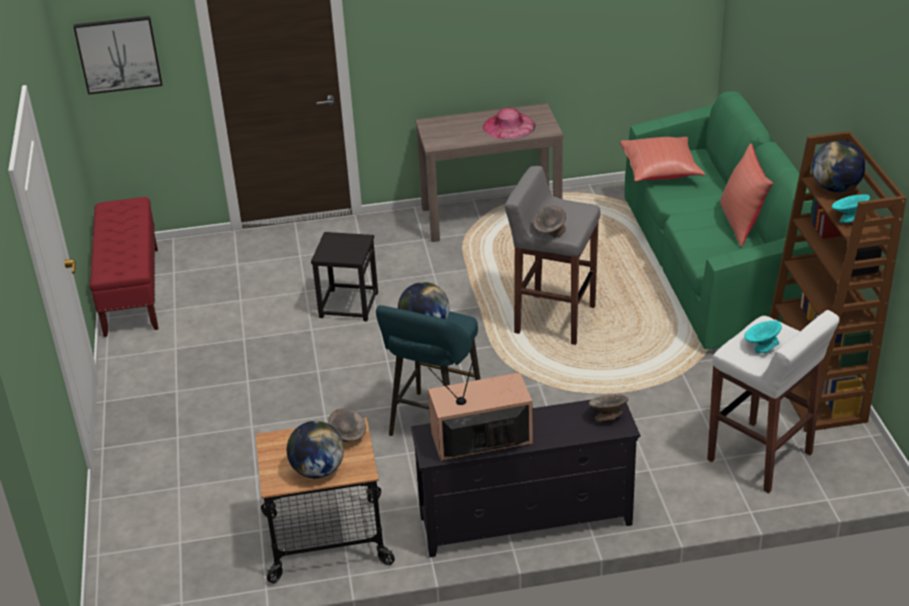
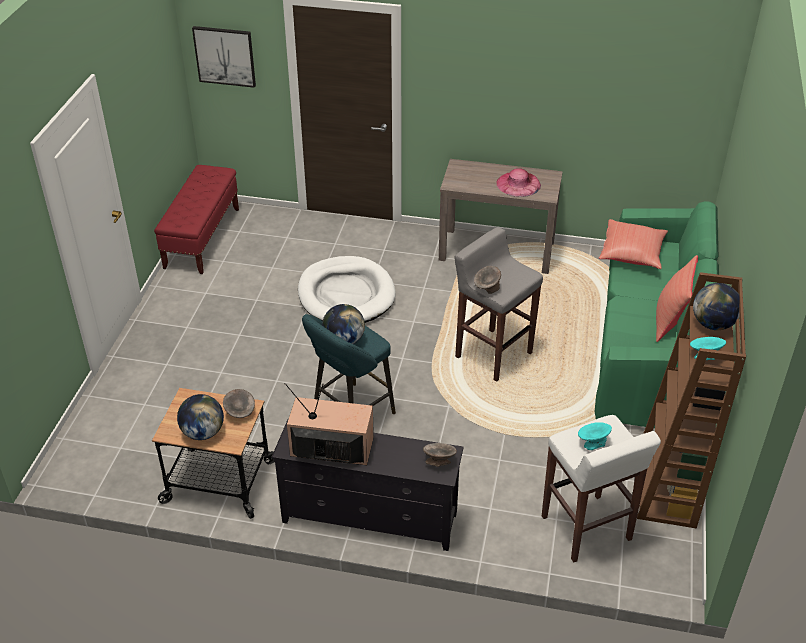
camera: 20 degrees right, 5 degrees up
(348, 304) = (346, 294): black stool -> white dog bed

